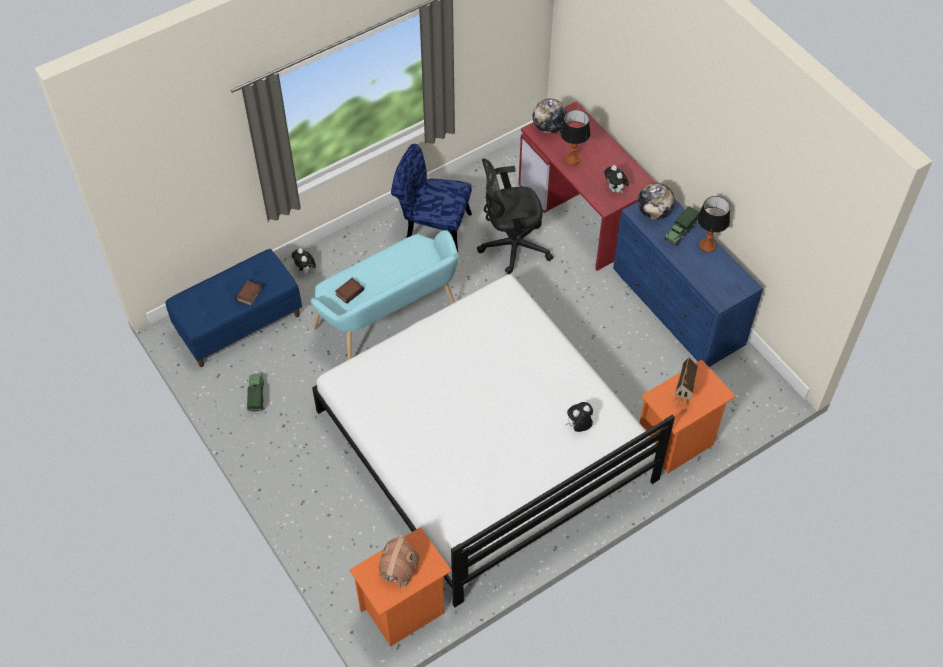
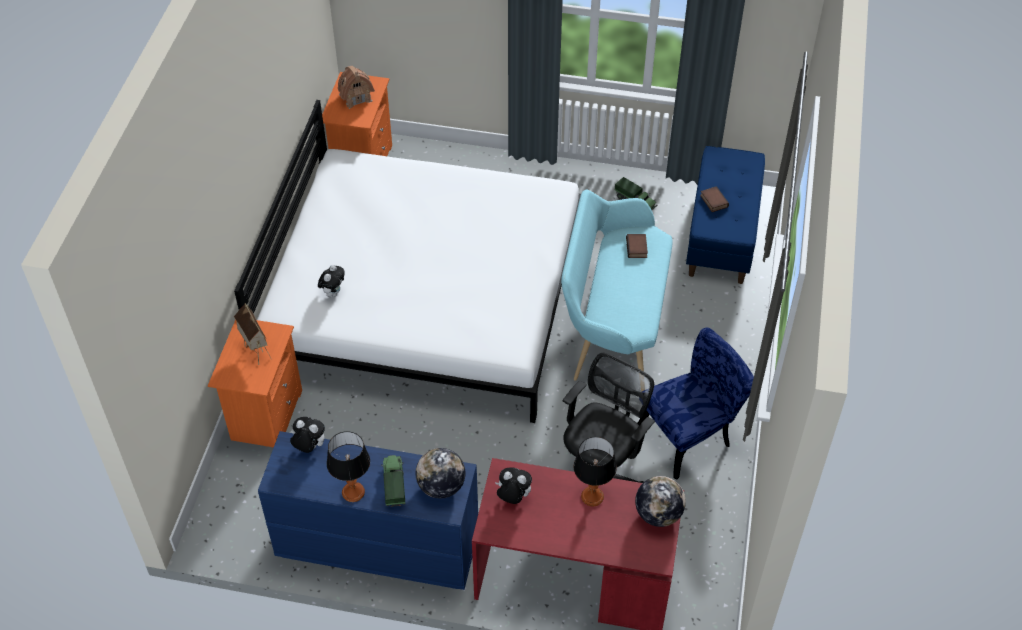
camera: 135 degrees right, 5 degrees down
(305, 270) = (736, 311): plush toy -> plush toy (309, 447)

